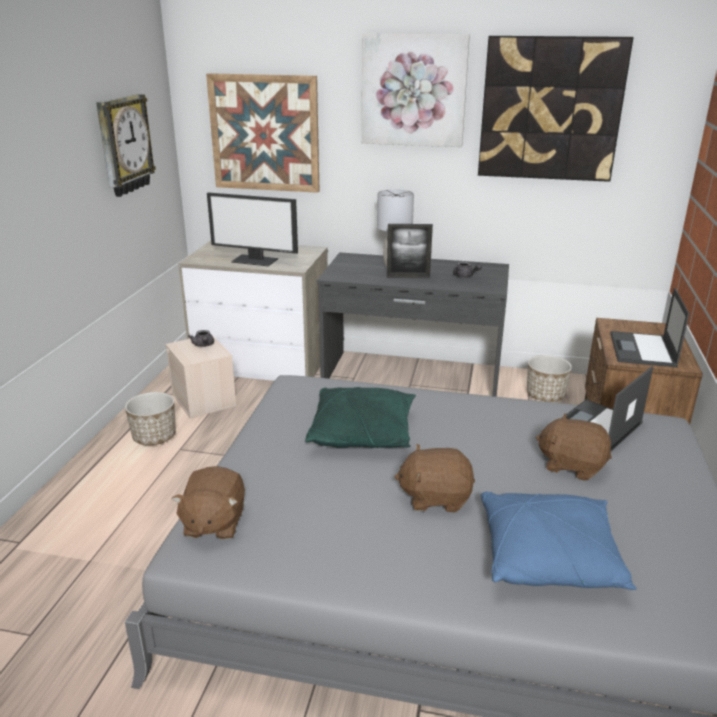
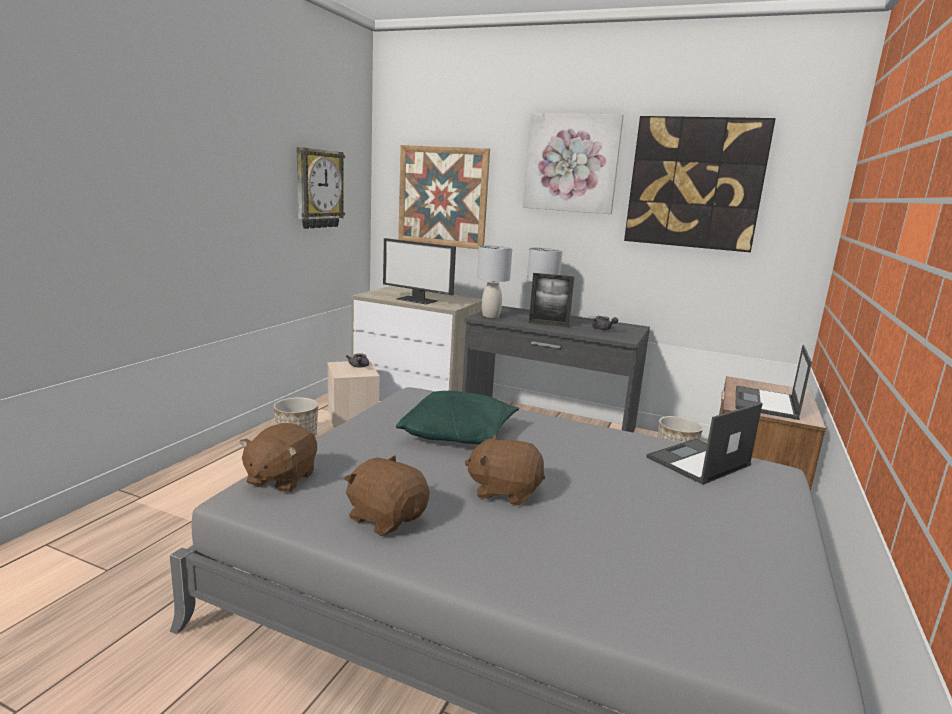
camera: 10 degrees right, 10 degrees down
(343, 272) = (491, 316): none -> grey table lamp
(549, 557) = (602, 557): blue pillow -> none
(572, 465) = (660, 487): brown plush toy -> brown plush toy (386, 518)

